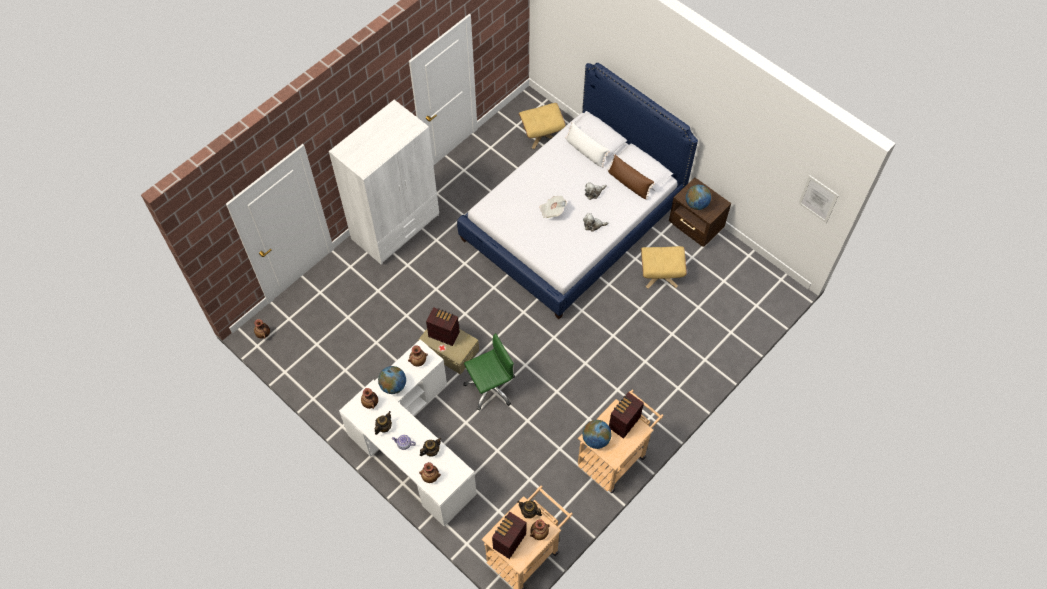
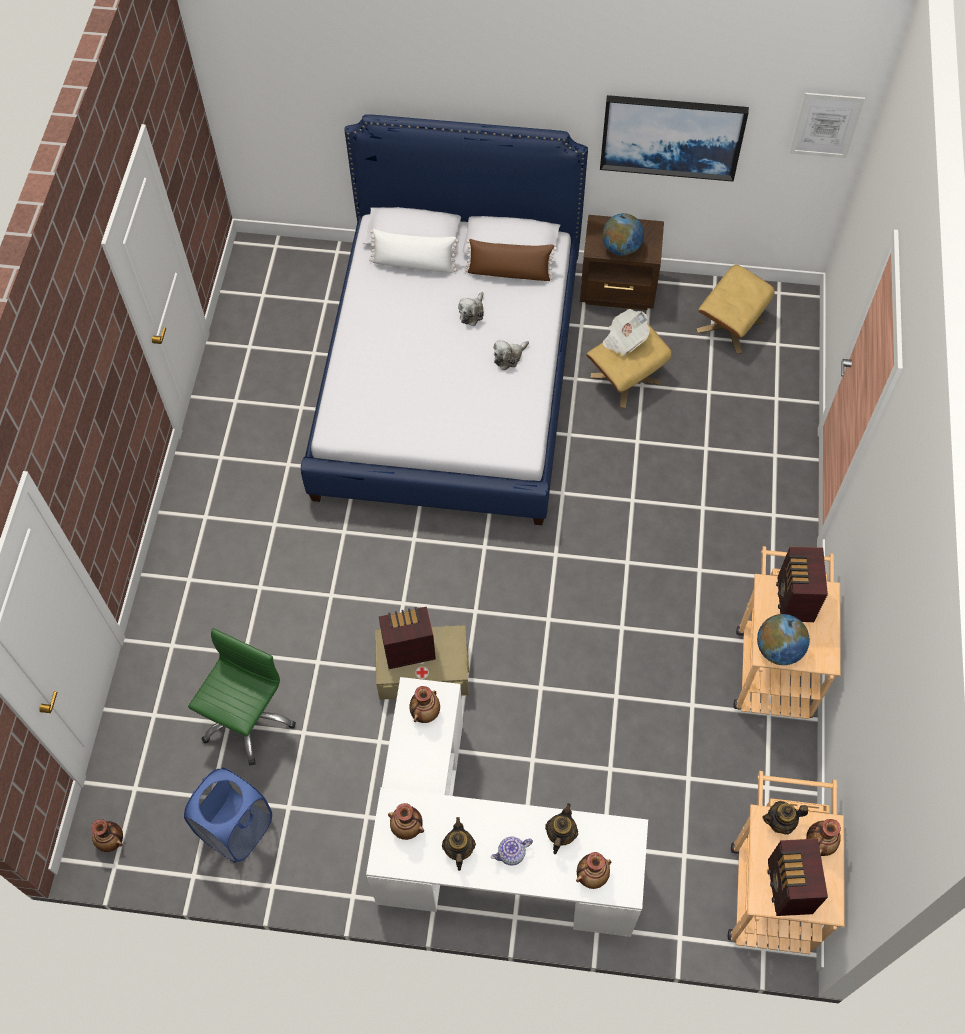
camera: 35 degrees left, 0 degrees up
(317, 364) = (237, 829): none -> blue laundry basket
(393, 385) = (418, 775): globe -> none
(396, 227) = (198, 543): white wardrobe -> none
(490, 387) = (526, 684): green office chair -> green office chair (247, 719)
(541, 134) = (308, 287): beige ottoman -> beige ottoman (729, 326)
(552, 210) = (435, 371): newspaper -> newspaper (624, 339)
(741, 159) = (672, 136): none -> picture

